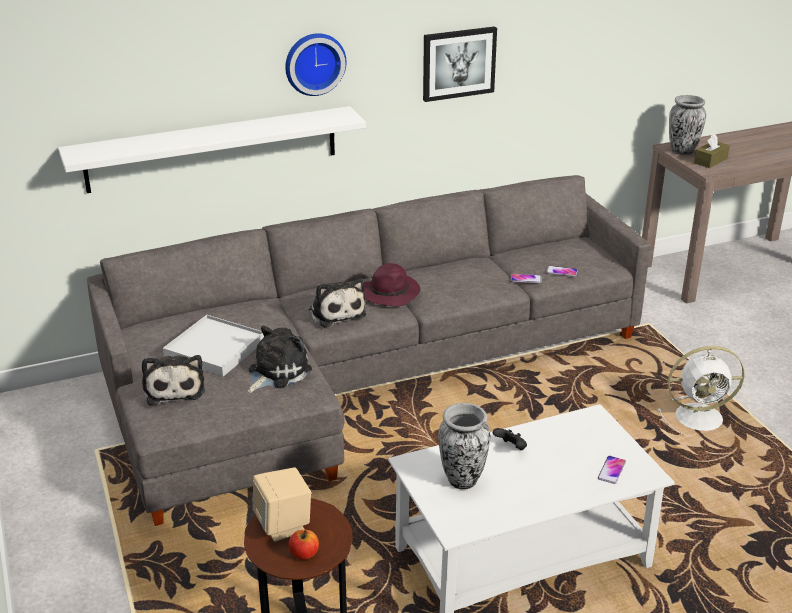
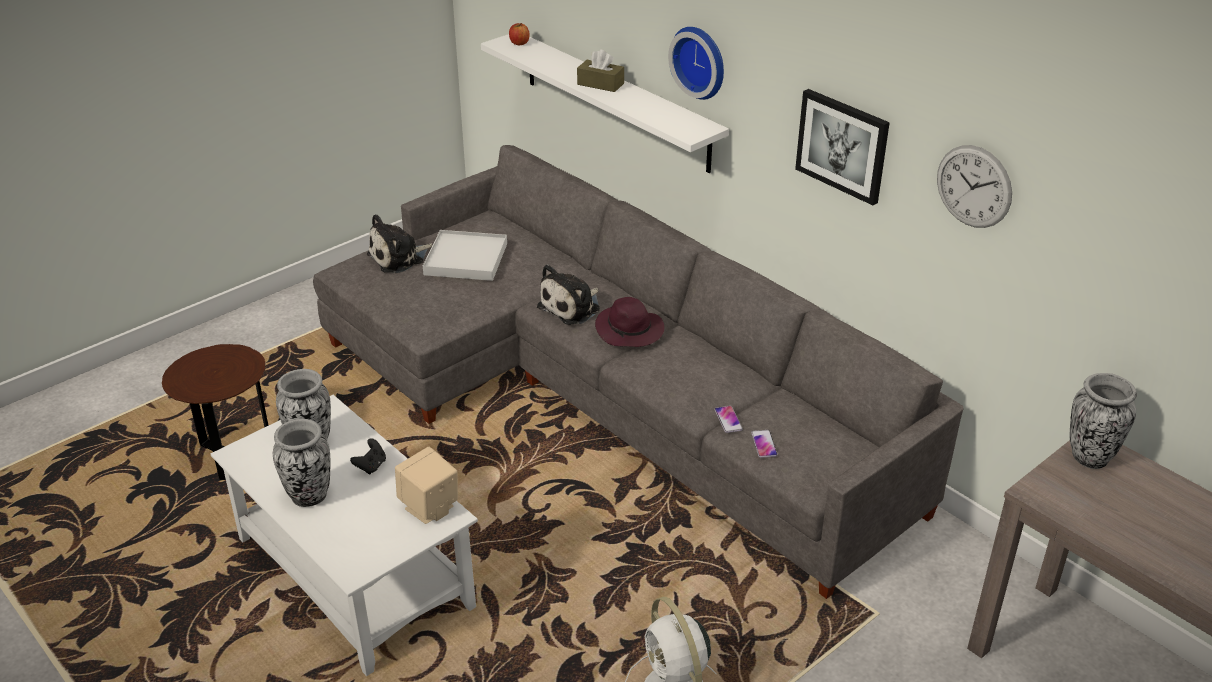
camera: 70 degrees right, 5 degrees up
(276, 372) = (447, 301): plush toy -> none
(283, 525) = (225, 361): beige speaker -> beige speaker (429, 508)
(304, 554) = (191, 380): apple -> apple (519, 43)
(541, 488) = (309, 497): none -> vase
(560, 38) = (974, 186): none -> wall clock
(611, 470) = (353, 543): phone -> none
(710, 161) = (1079, 490): brown tissue box -> brown tissue box (600, 84)

